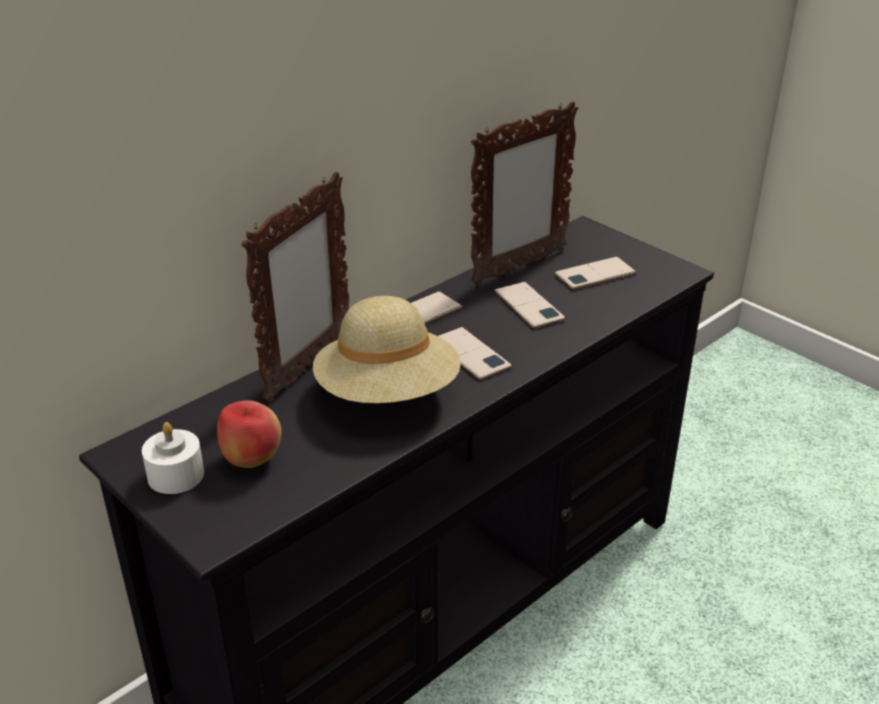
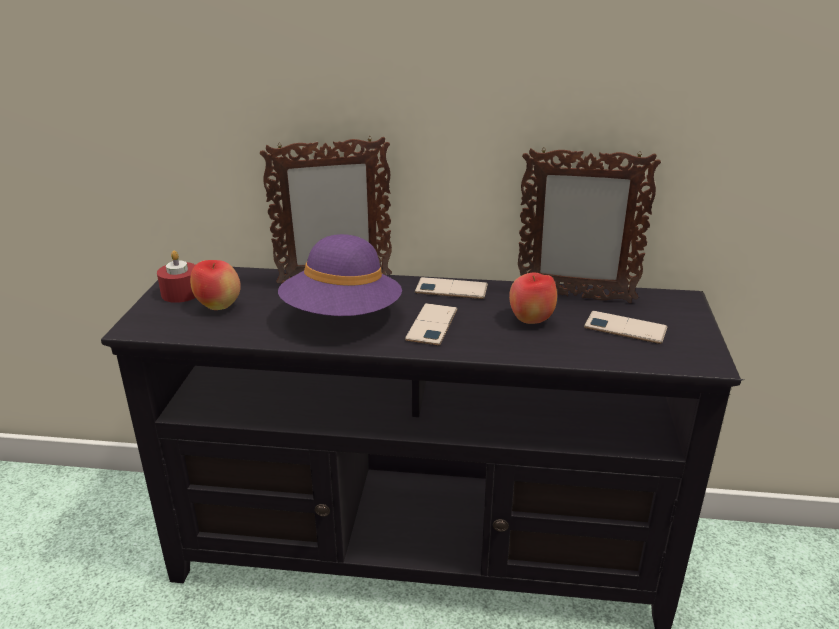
camera: 50 degrees right, 5 degrees down
(176, 475) = (181, 293): white candle -> red candle
(388, 394) = (342, 317): beige hat -> purple hat
(529, 305) = (530, 320): phone -> apple

